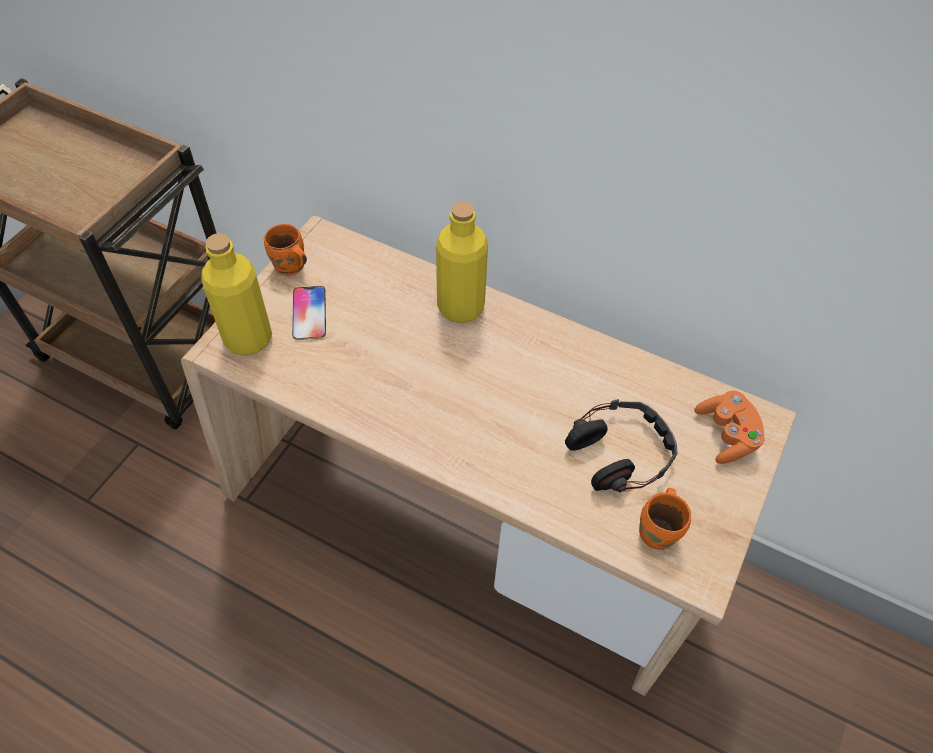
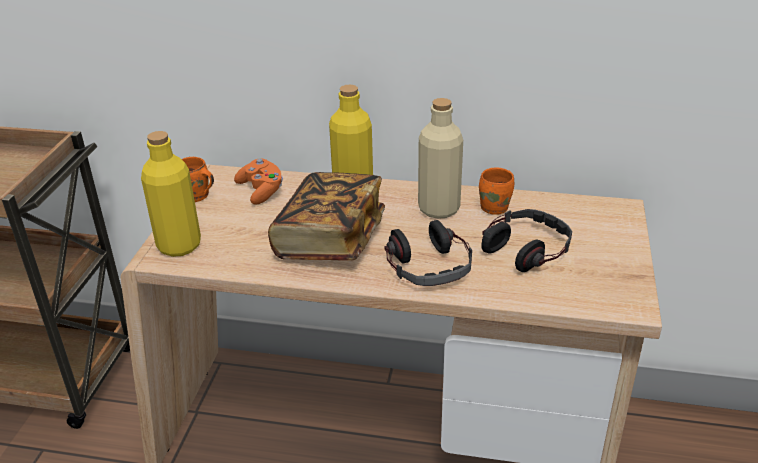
camera: 15 degrees left, 20 degrees down
(309, 313) = (226, 220): phone -> none
(408, 373) = (330, 239): none -> book
(500, 447) = (429, 265): none -> headphones
(546, 360) = (438, 209): none -> beige bottle
(659, 532) = (584, 287): orange mug -> orange mug (495, 207)
(726, 435) = (600, 221): orange game controller -> orange game controller (261, 191)

